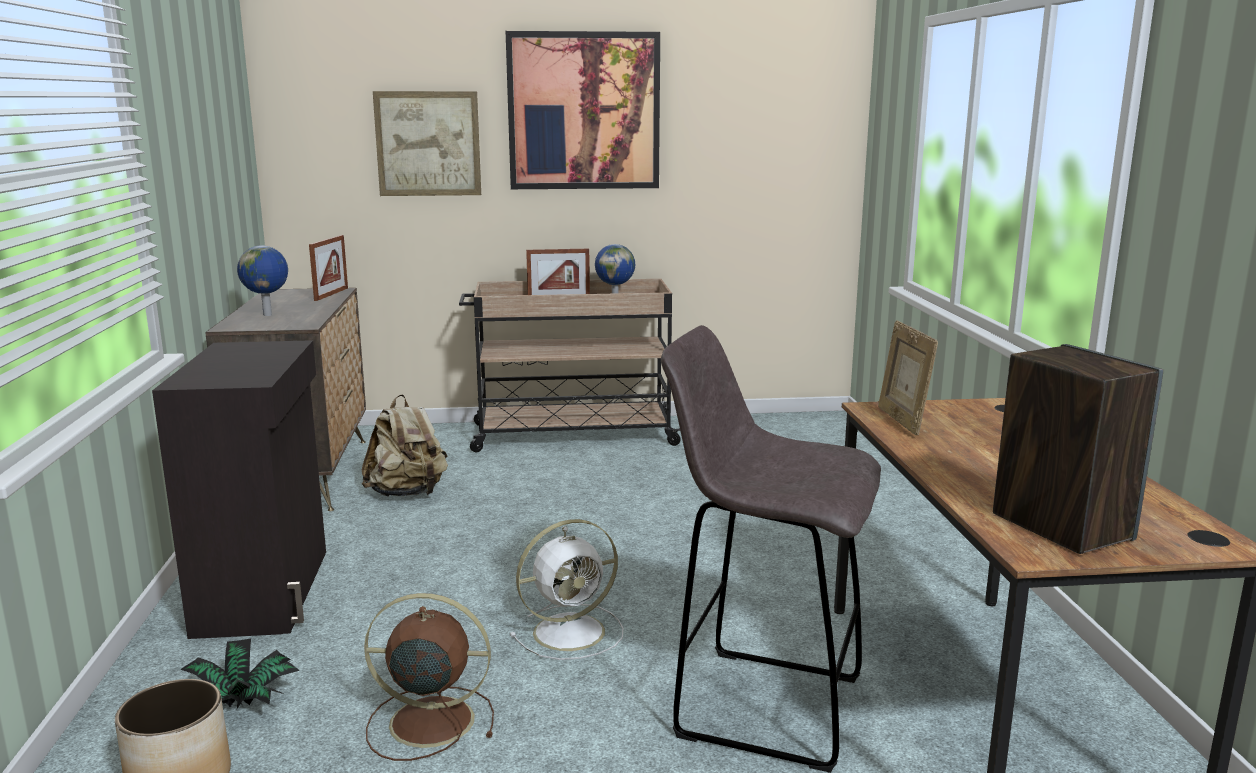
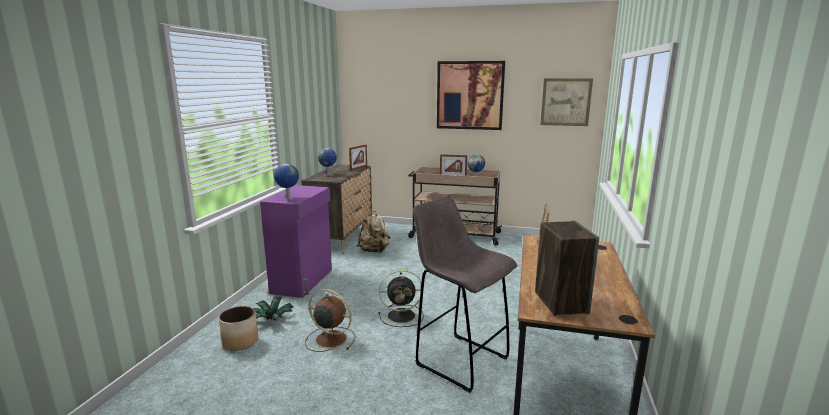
camera: 20 degrees right, 0 degrees up
(228, 375) = (288, 198): none -> globe
(266, 591) = (303, 281): black cabinet -> purple cabinet
(428, 144) = (404, 108): picture -> picture (565, 102)
(572, 631) = (403, 316): white fan -> black fan

